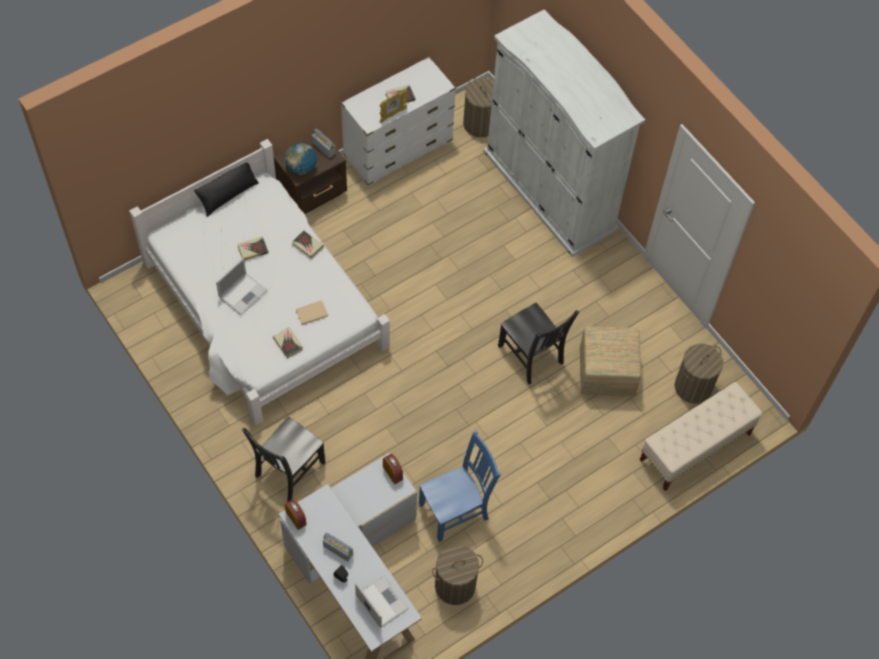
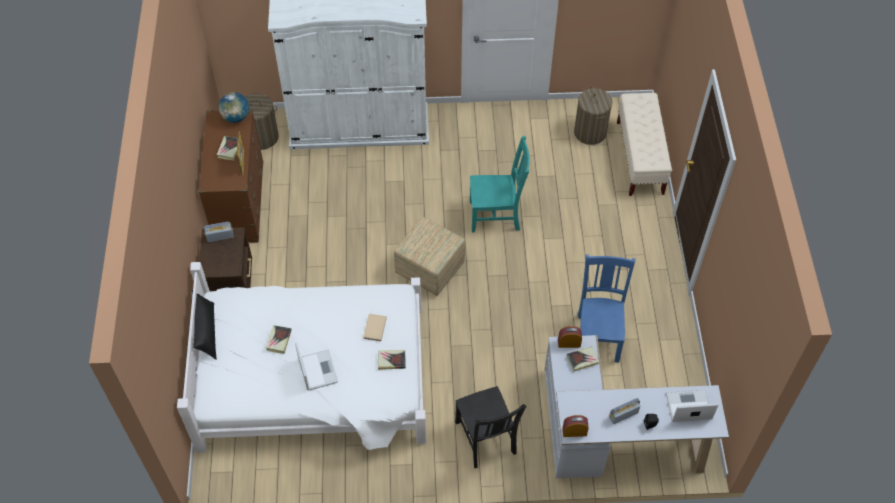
camera: 55 degrees left, 5 degrees down
(301, 168) = (226, 262): globe -> globe (236, 117)
(307, 245) = (306, 297): book -> book (582, 360)
(398, 149) = (239, 203): white dresser -> brown dresser
(455, 585) = (663, 371): laundry basket -> none
(532, 356) = (496, 215): black chair -> turquoise chair
(606, 371) = (542, 176): ottoman -> ottoman (429, 268)

